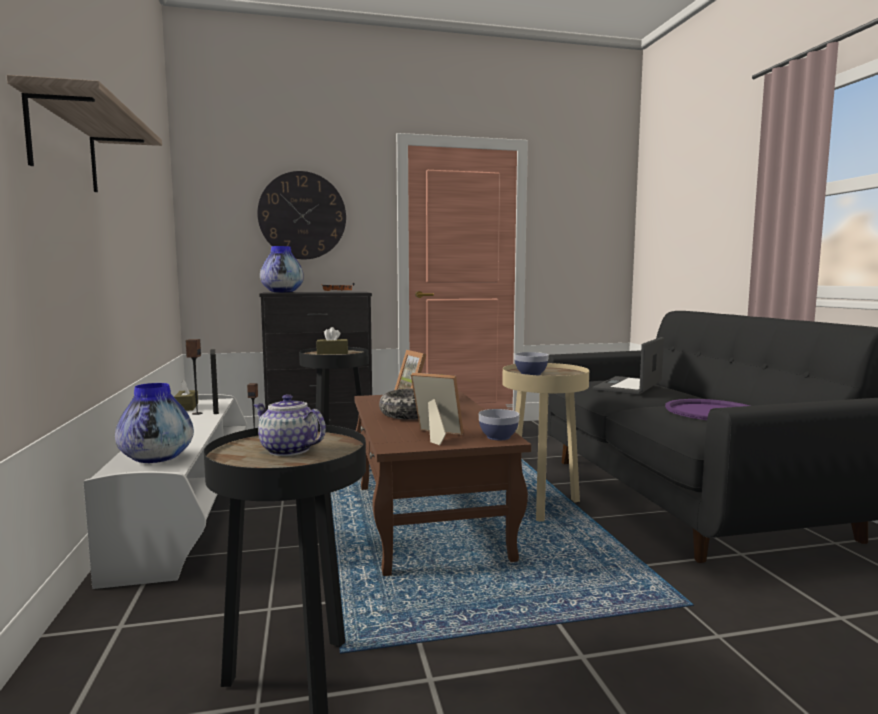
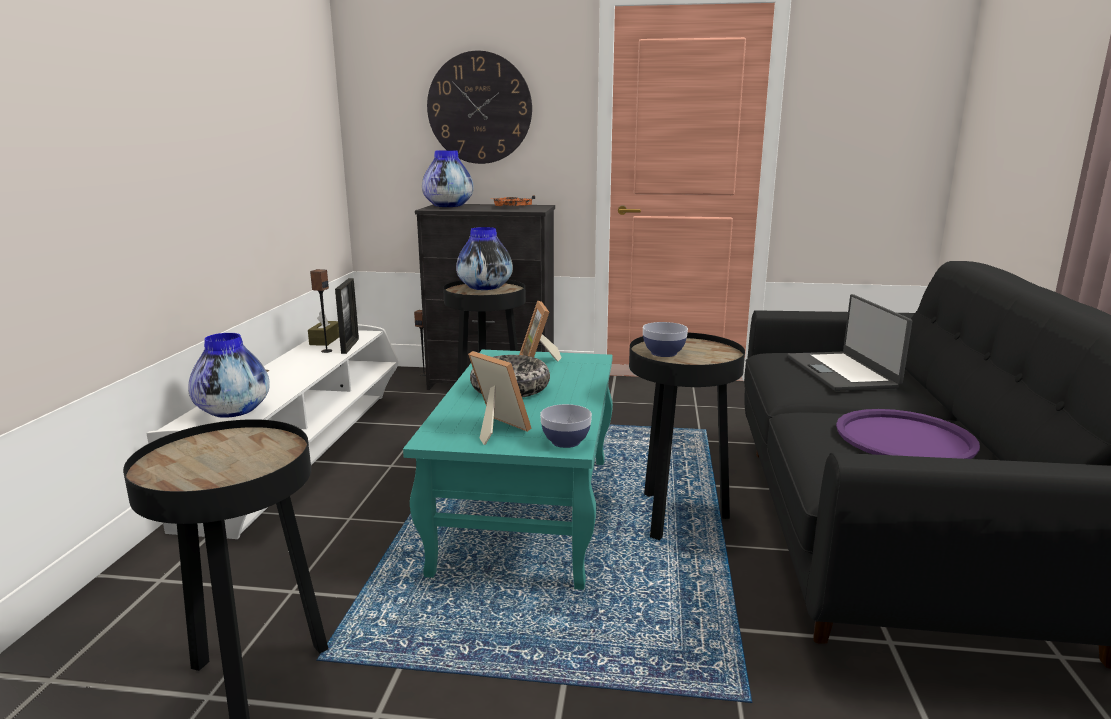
camera: 20 degrees right, 10 degrees up
(63, 146) = (115, 80): shelf -> none
(287, 450) = (221, 459): teapot -> none
(332, 353) = (484, 288): brown tissue box -> vase
(428, 520) = (527, 512): brown coffee table -> turquoise coffee table
(542, 506) = (677, 516): beige side table -> black side table
(629, 386) = (842, 372): laptop -> laptop turned 60 degrees counterclockwise

